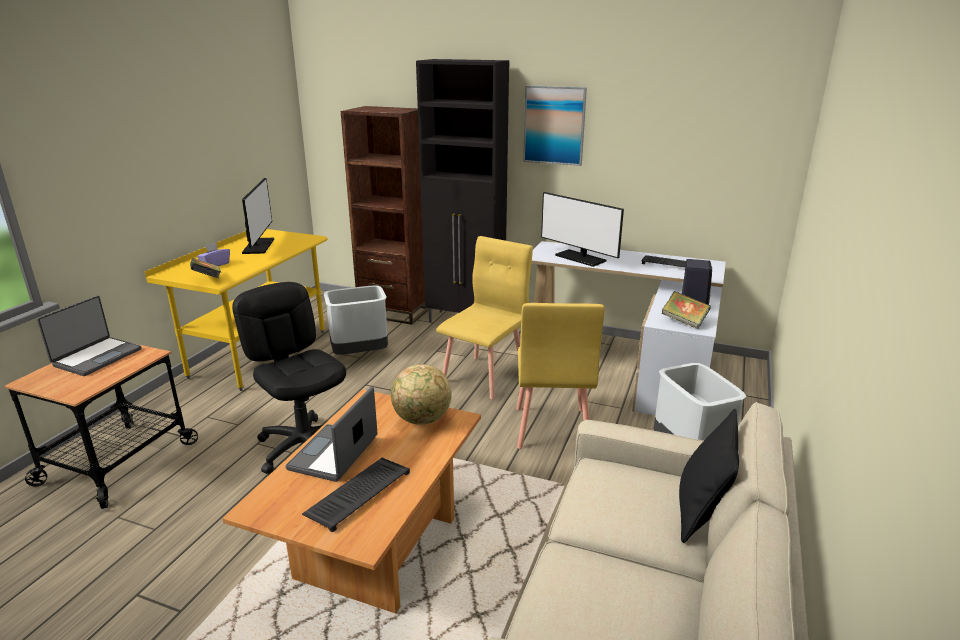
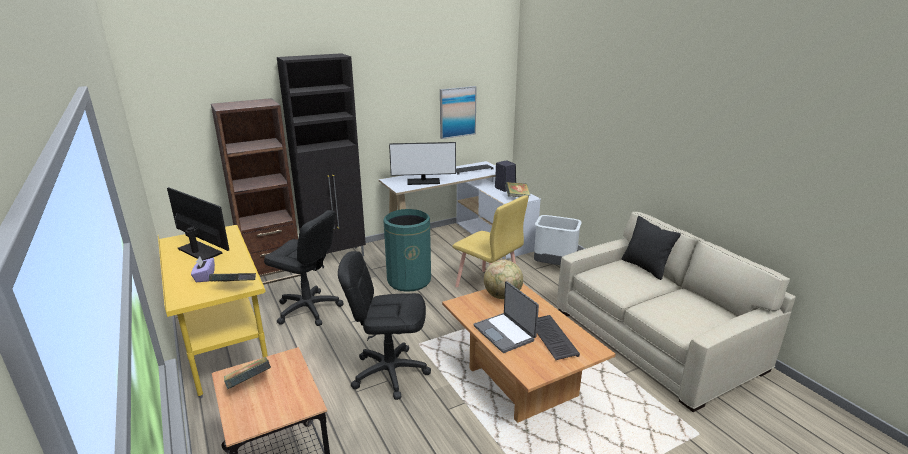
camera: 50 degrees left, 0 degrees up
(96, 357) = (249, 384): laptop -> book
(359, 355) = (308, 309): grey trash can -> black office chair
(484, 377) = (409, 280): yellow chair -> green trash can
(554, 125) = (377, 96): picture -> picture (457, 112)

